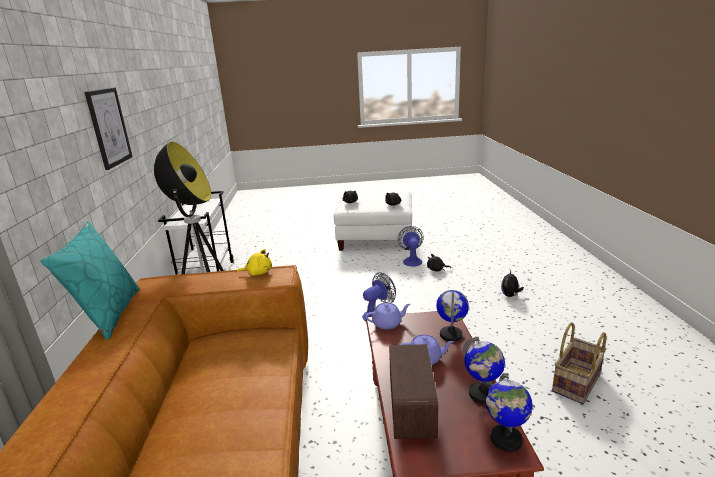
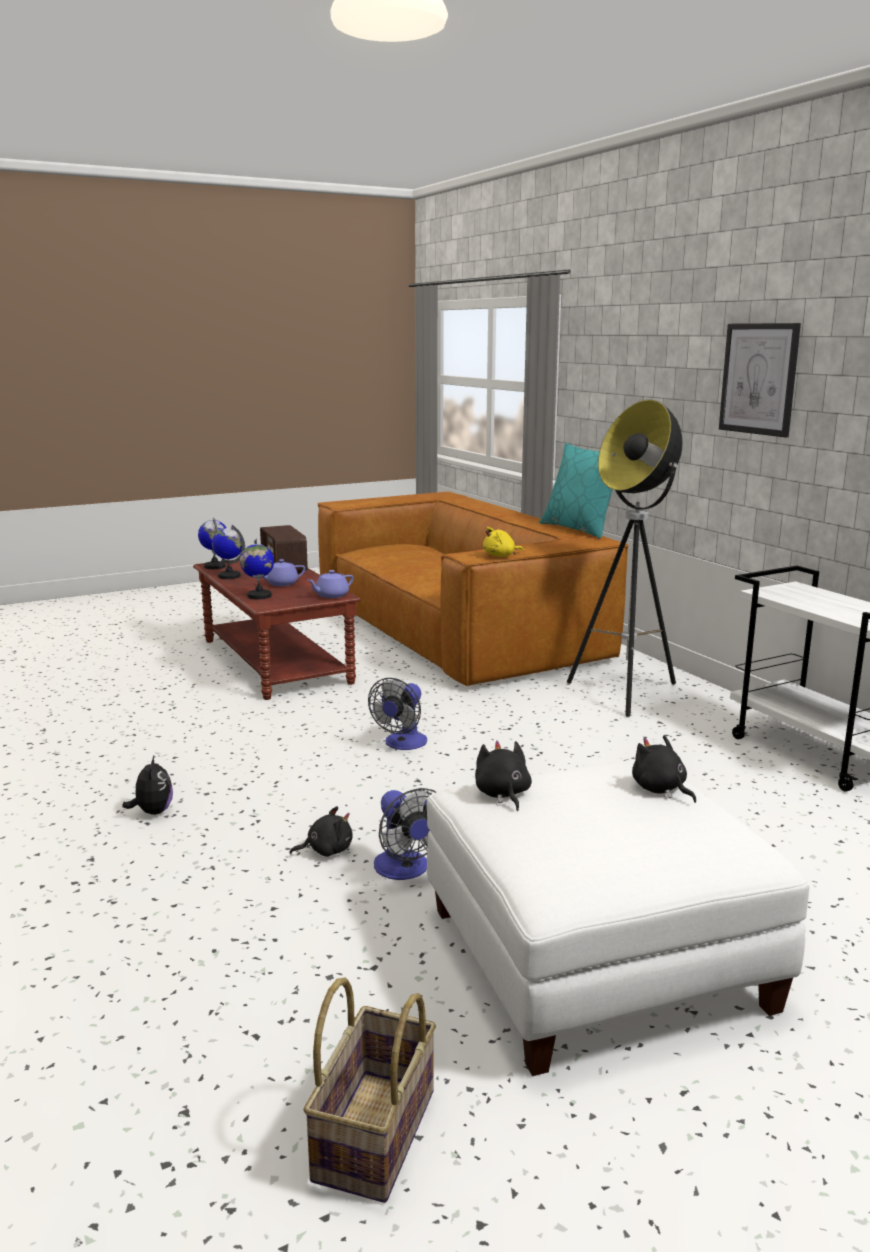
camera: 155 degrees right, 5 degrees down
(577, 383) = (106, 715): basket -> basket (373, 1133)

